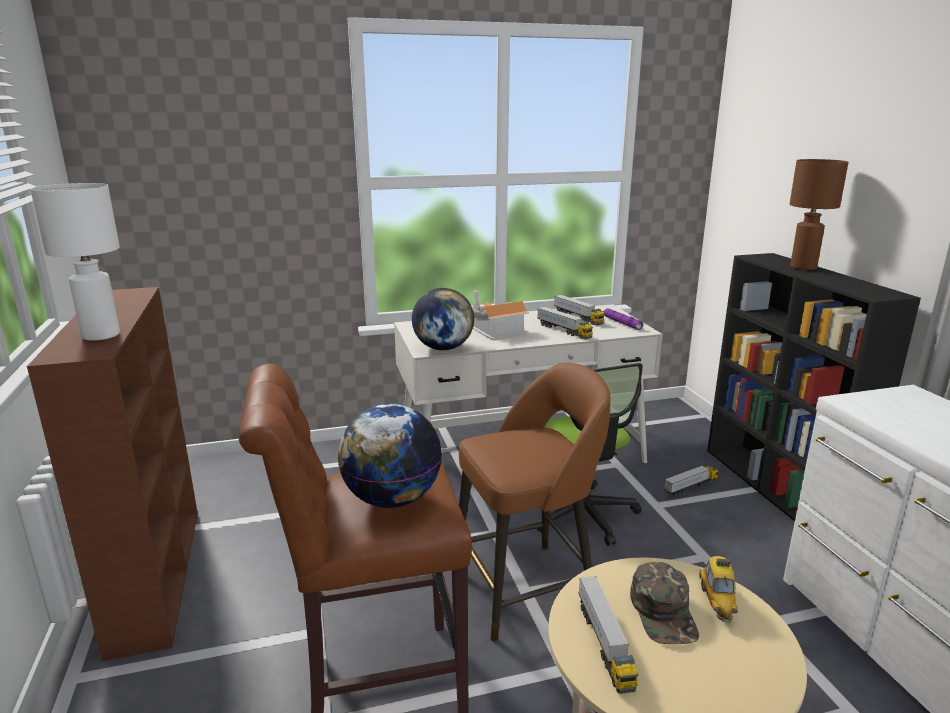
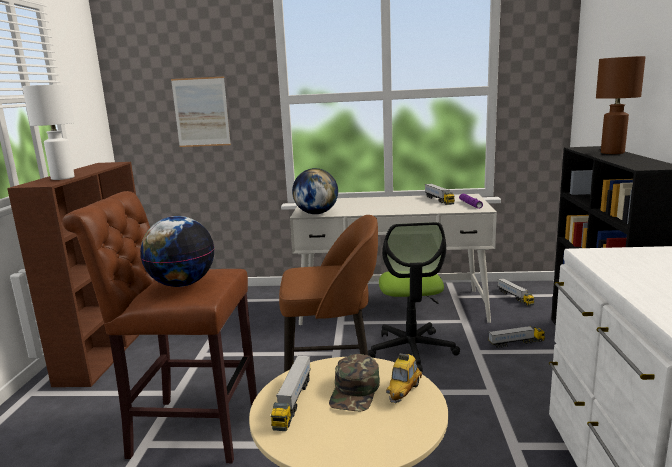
camera: 20 degrees right, 5 degrees down
(237, 200) = (201, 112): none -> picture
(494, 331) = (365, 205): toy house -> none
(563, 331) = (417, 207): toy truck -> toy truck (515, 297)

